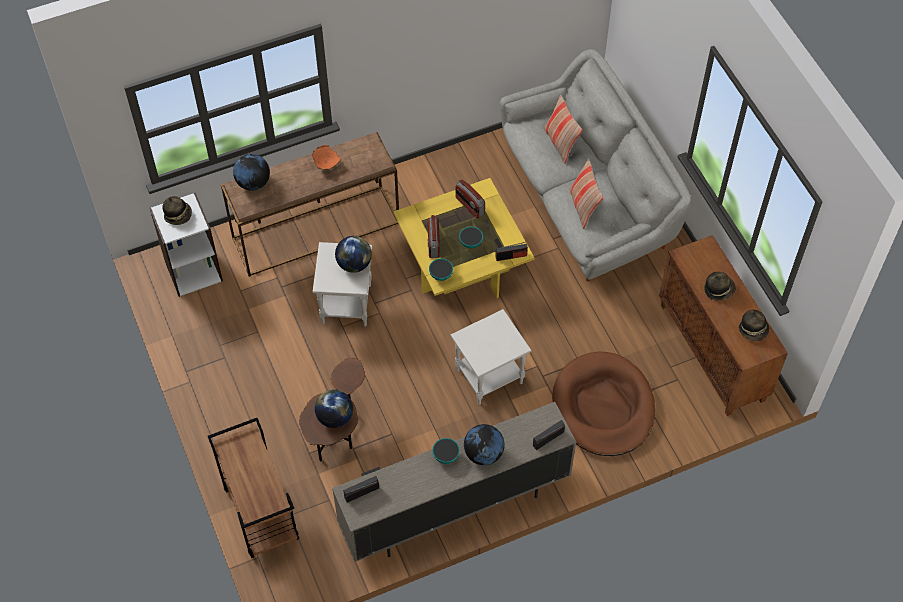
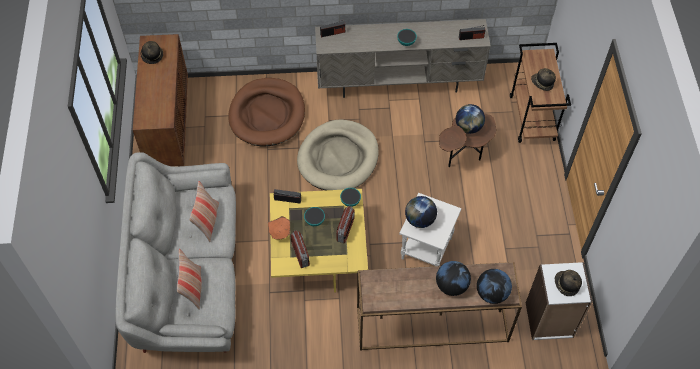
camera: 160 degrees left, 0 degrees up
(326, 164) = (420, 291): orange bowl -> orange bowl (280, 232)
(483, 453) = (380, 36): globe -> globe (451, 286)
(489, 378) = (338, 158): white side table -> beige dog bed
(718, 289) = (156, 89): hat -> hat (542, 83)

